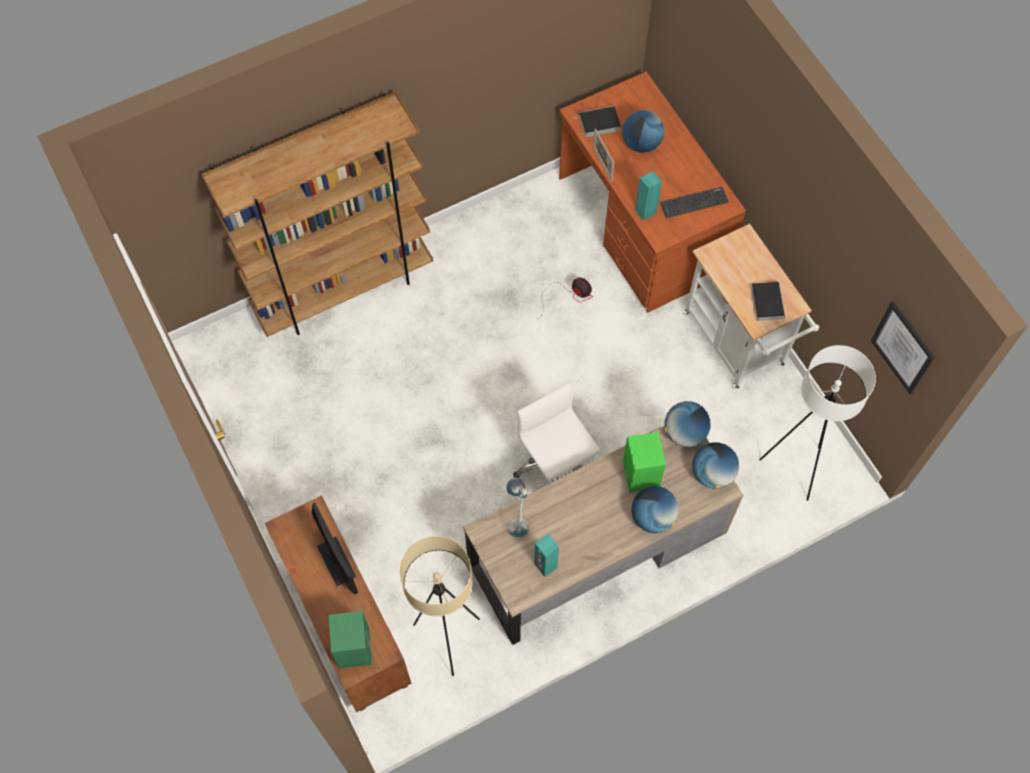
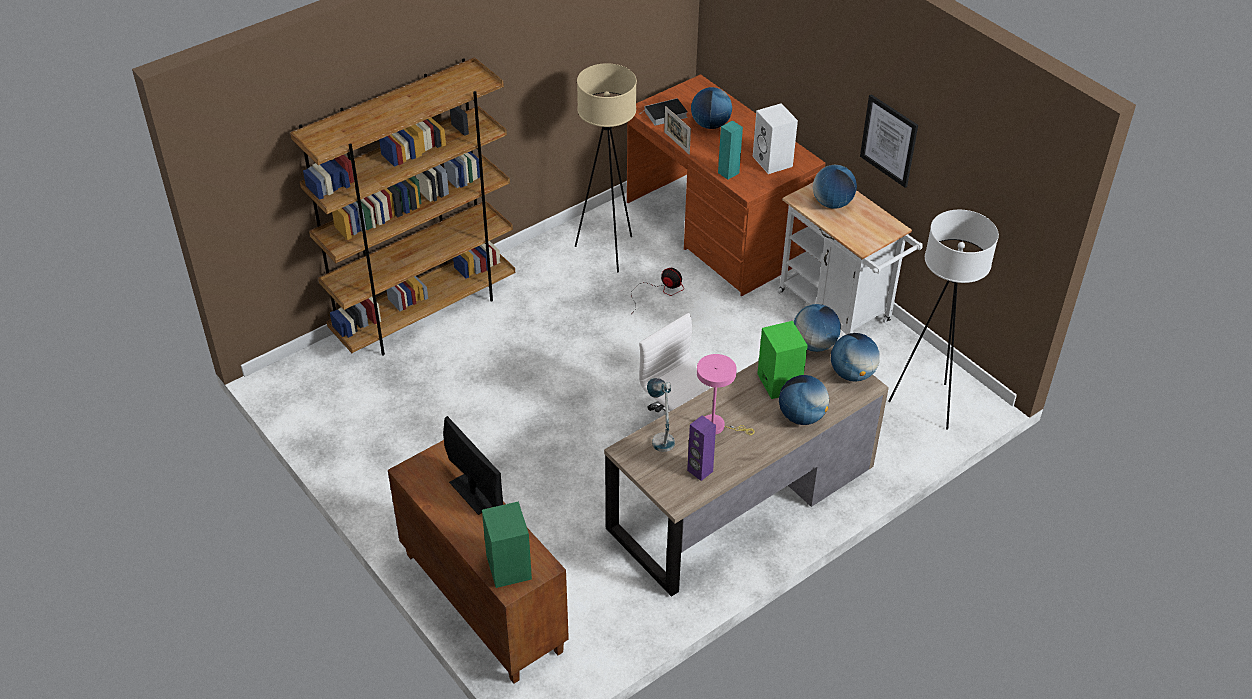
camera: 10 degrees left, 20 degrees down
(447, 638) = (598, 601): beige floor lamp -> beige floor lamp (607, 251)
(545, 565) = (699, 471): turquoise speaker -> purple speaker
(572, 516) = (717, 426): none -> pink table lamp
(694, 202) = (773, 162): keyboard -> white speaker
(740, 265) = (832, 203): none -> globe
(766, 301) = (866, 227): book -> none
(903, 347) = (1015, 207): picture -> picture (889, 140)

